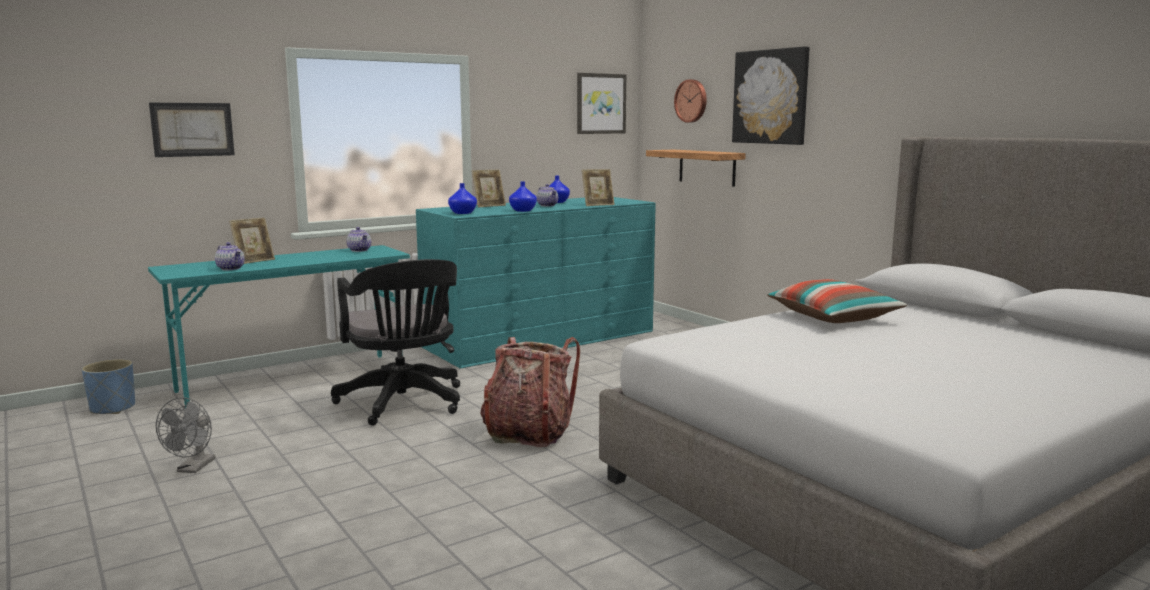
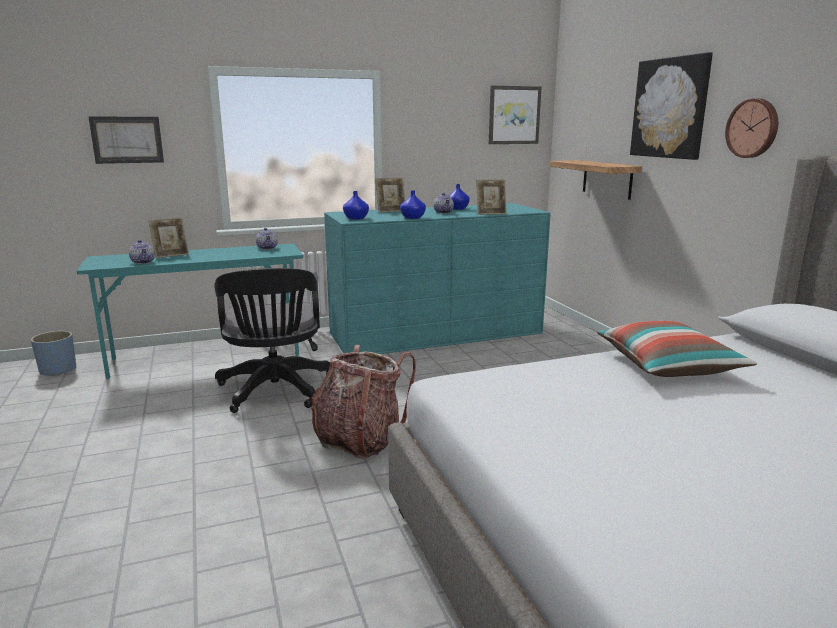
camera: 15 degrees right, 5 degrees up
(193, 468) = (64, 441): grey fan -> none
(692, 101) = (598, 112): wall clock -> wall clock (753, 128)

